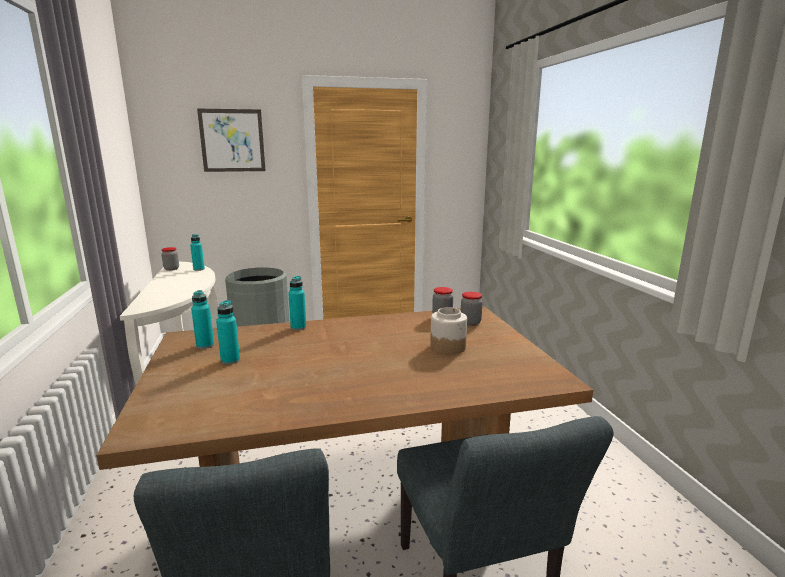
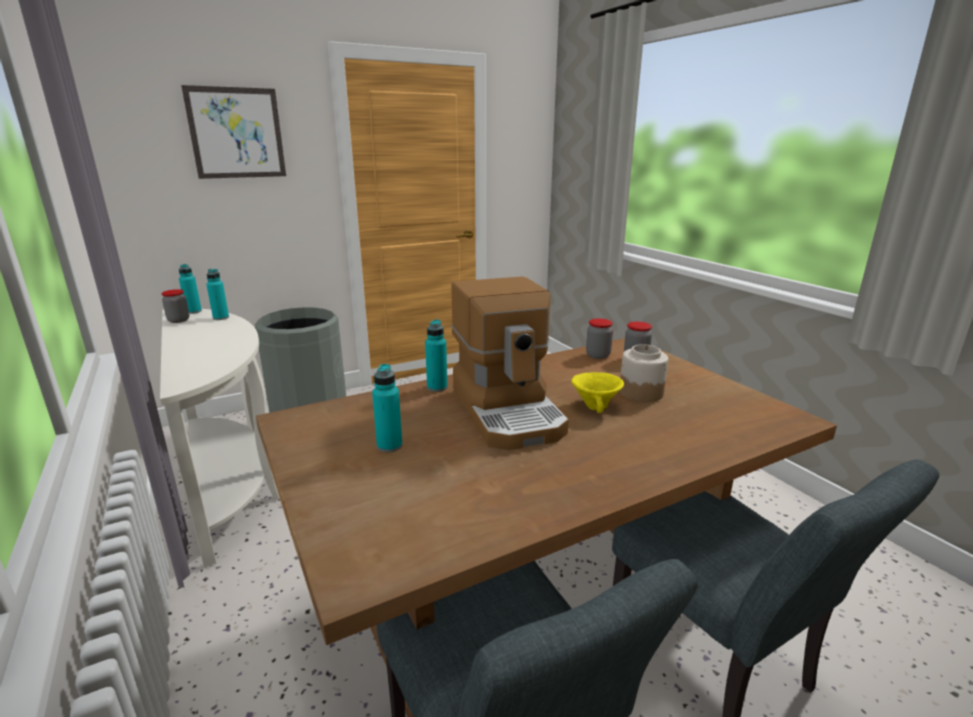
camera: 15 degrees left, 5 degrees up
(205, 345) = (333, 428): turquoise bottle -> turquoise bottle (193, 311)
(333, 348) = (509, 411): none -> coffee machine
(401, 353) = (596, 407): none -> yellow bowl

